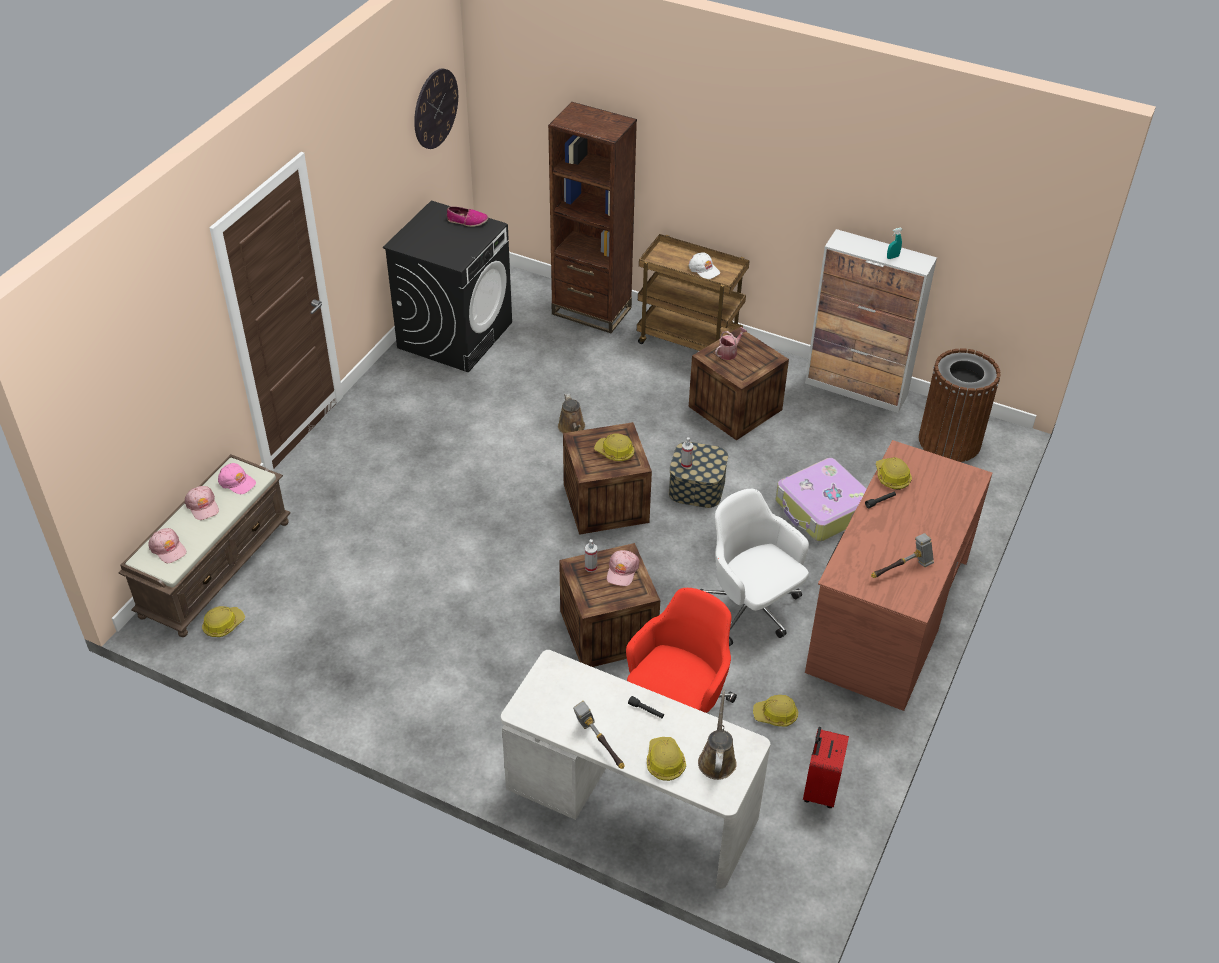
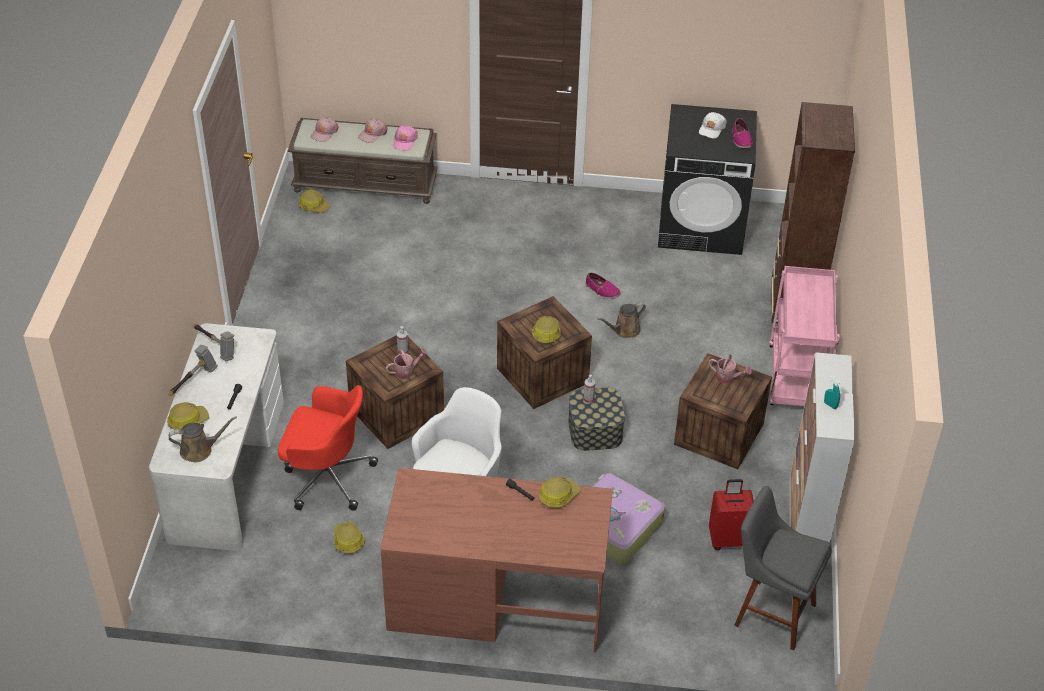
camera: 70 degrees right, 0 degrees up
(435, 108) = (794, 40): wall clock -> none
(507, 427) = (602, 290): none -> shoe
(622, 571) = (407, 371): pink cap -> watering can
(689, 341) = (796, 380): brown cart -> pink cart
(704, 269) = (807, 316): white cap -> white cap (712, 128)
(819, 789) = (279, 585): red suitcase -> red suitcase (728, 539)
(901, 570) = (438, 521): hammer -> hammer (215, 346)
(949, 441) = (770, 612): brown trash can -> grey stool

